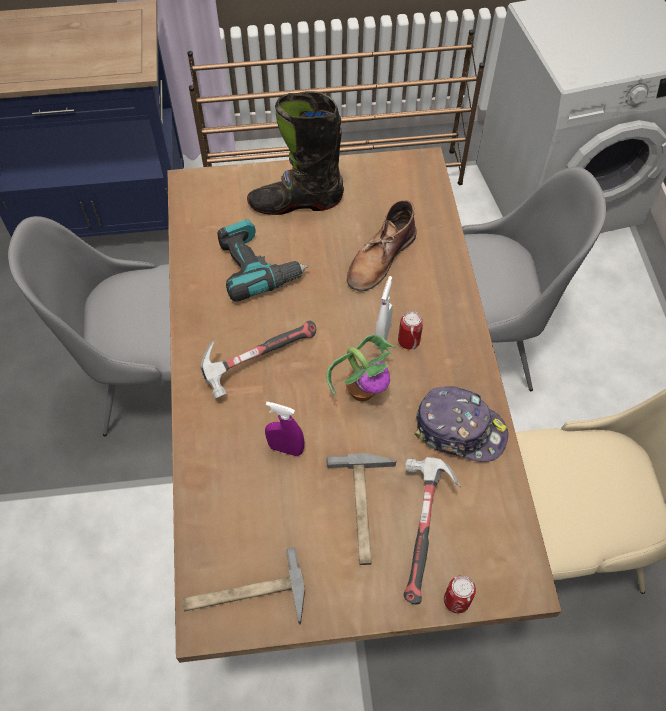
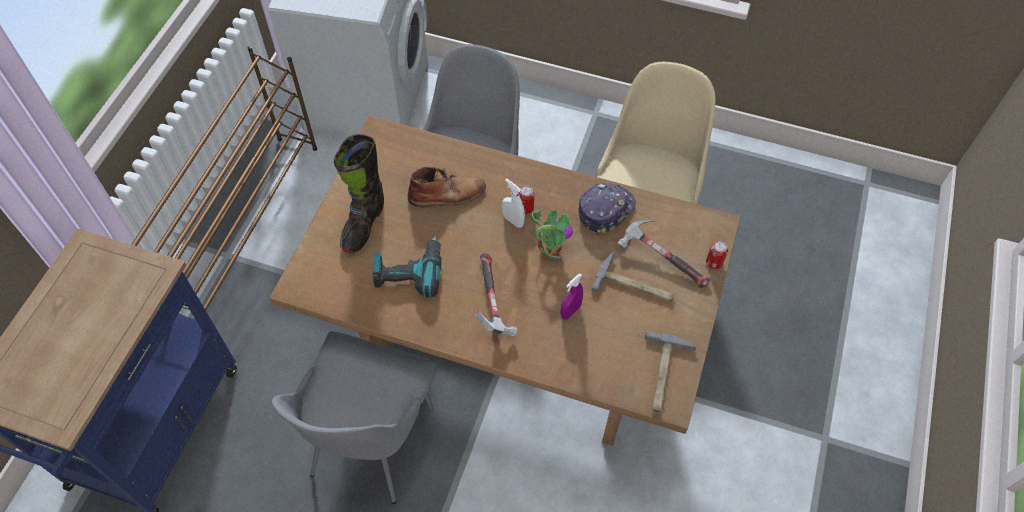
camera: 65 degrees left, 0 degrees up
(380, 258) = (448, 194): brown boot -> brown boot turned 75 degrees counterclockwise

